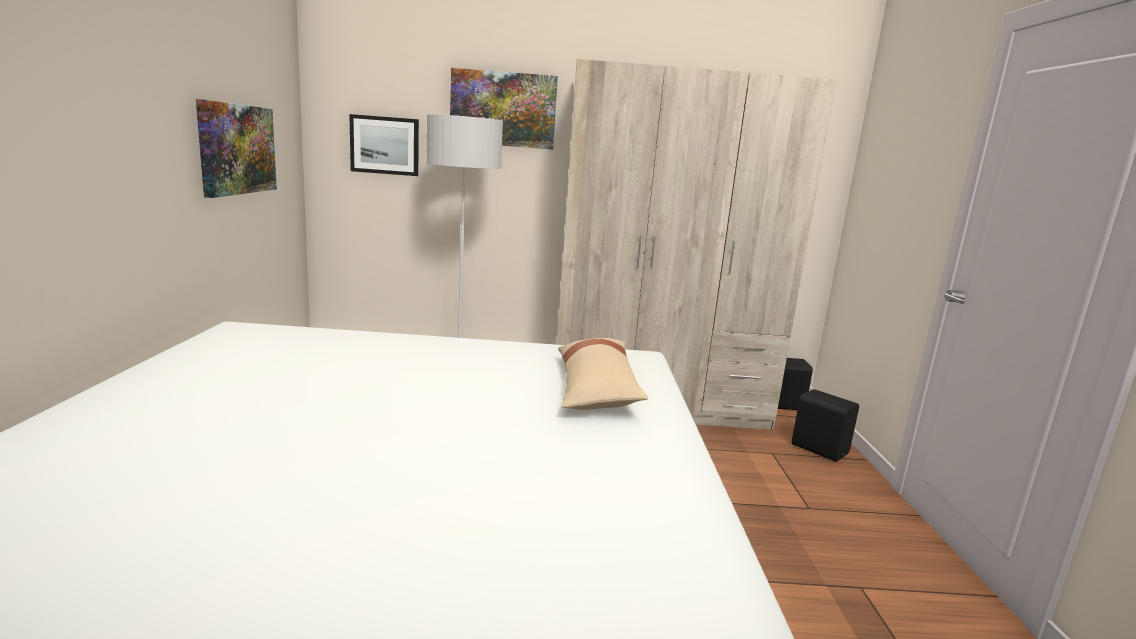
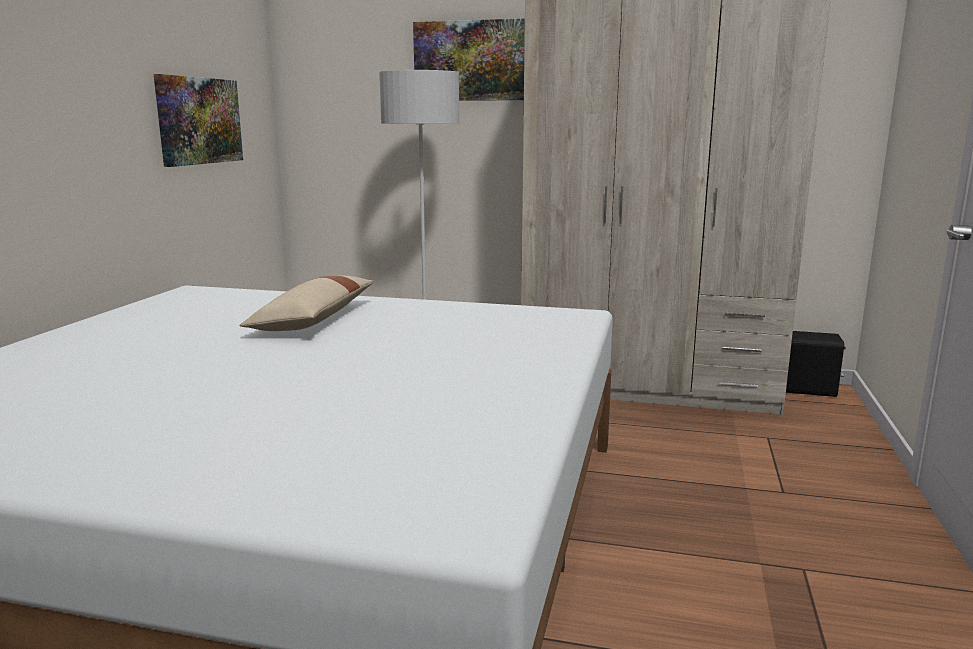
camera: 15 degrees right, 0 degrees up
(385, 145) = (352, 110): picture -> none
(595, 388) = (504, 339): beige pillow -> beige pillow (314, 320)
(819, 448) = (833, 435): black speaker -> none

